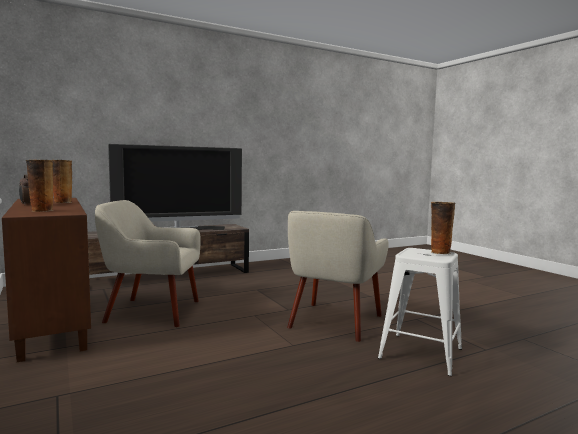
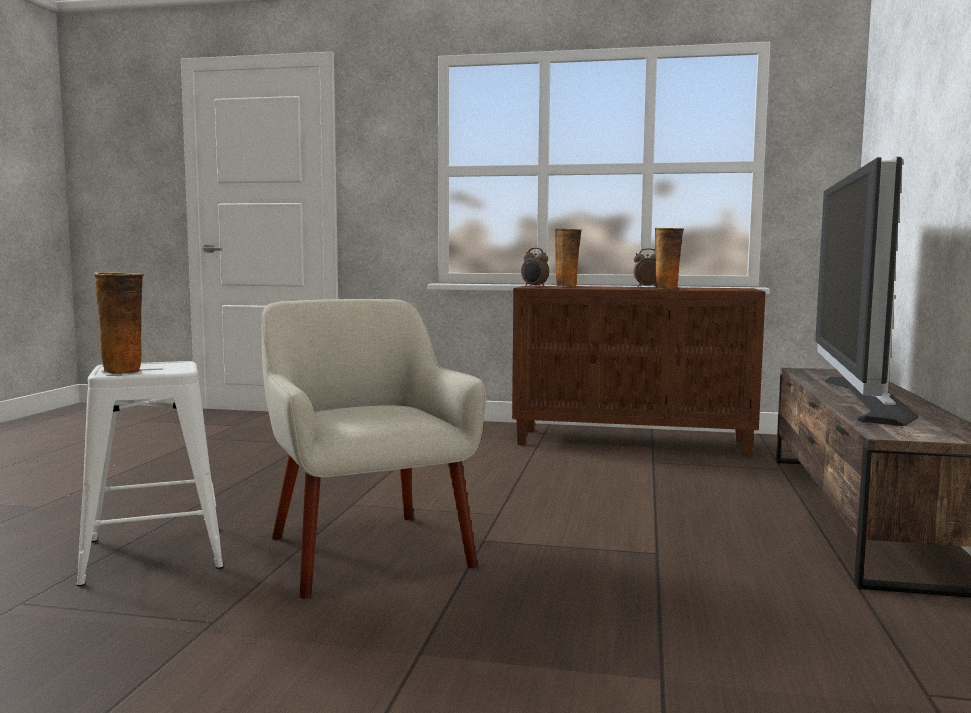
camera: 130 degrees right, 0 degrees up
(57, 213) = (534, 286): none -> alarm clock
(151, 311) = (613, 474): beige armchair -> none

